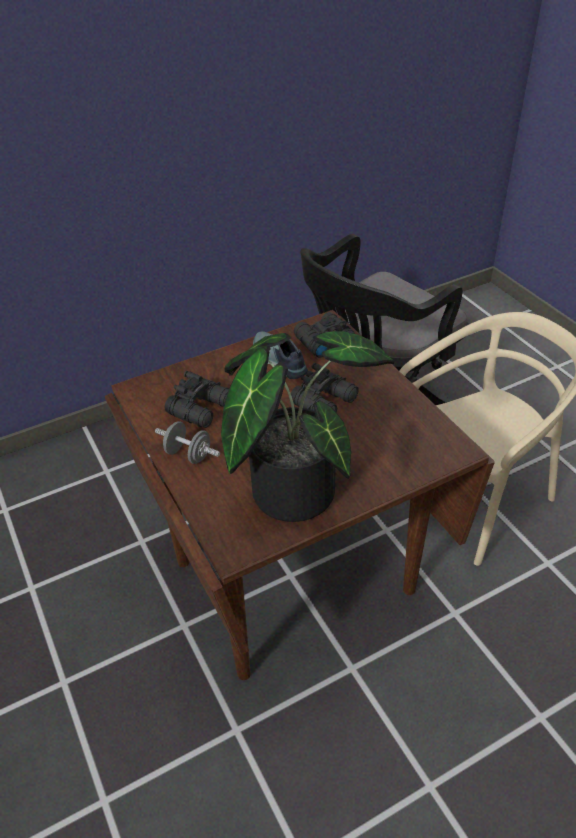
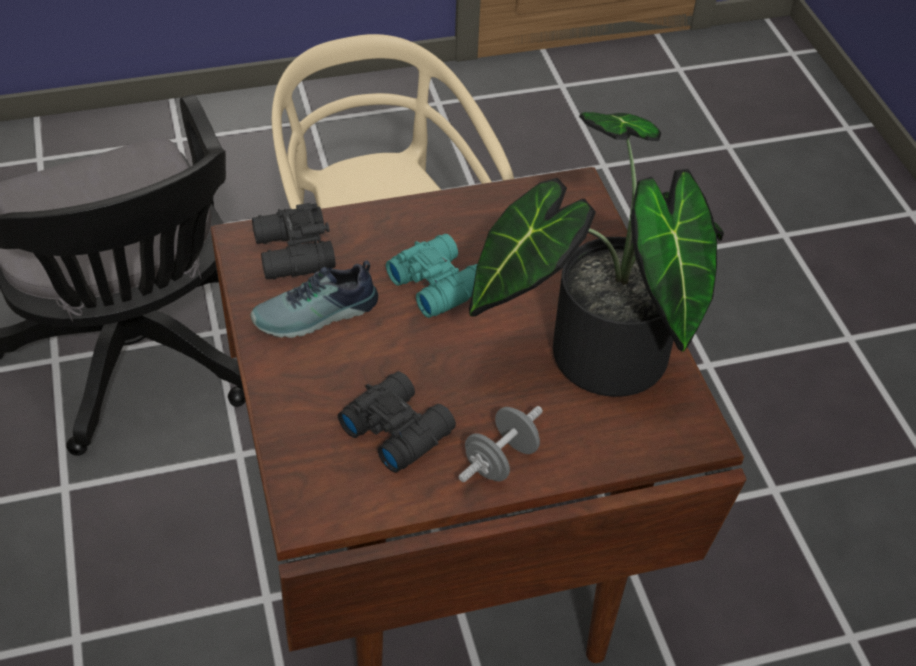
camera: 80 degrees left, 5 degrees up
(326, 401) = (437, 283): black binoculars -> turquoise binoculars

